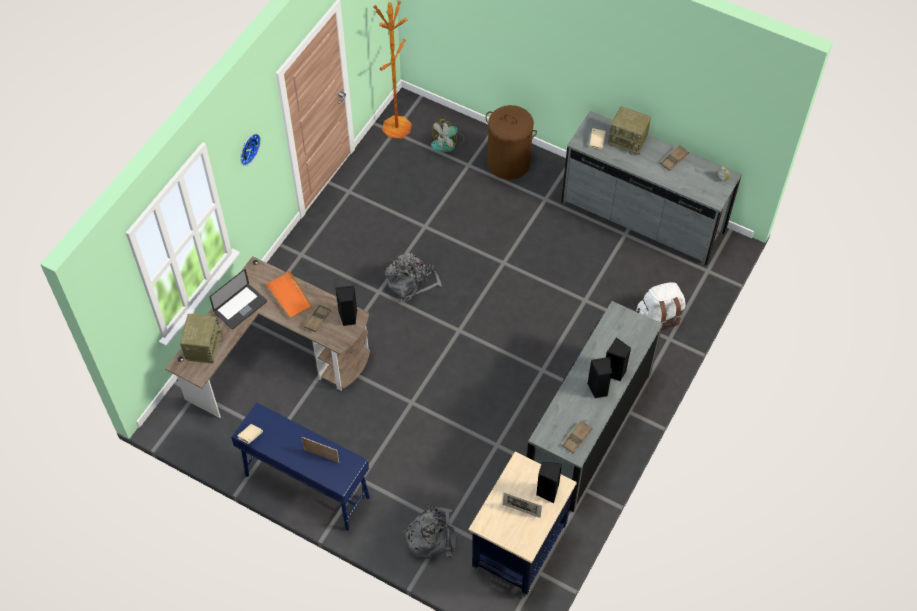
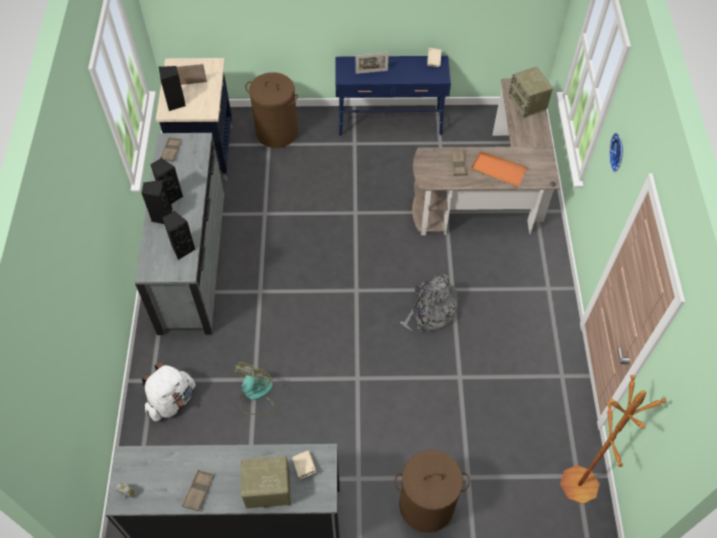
camera: 150 degrees right, 0 degrees up
(240, 307) = (529, 144): laptop -> none
(348, 317) = (434, 177): black speaker -> black speaker (182, 248)
(431, 535) = (276, 132): grey backpack -> brown laundry basket
(448, 143) = (510, 495): fan -> fan (255, 395)

